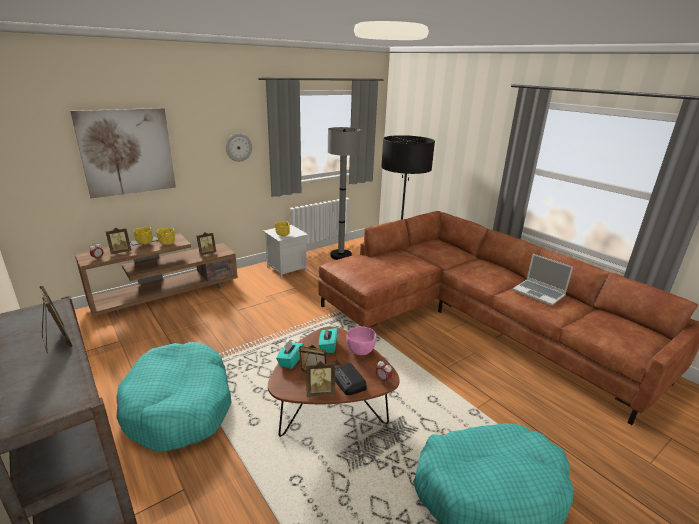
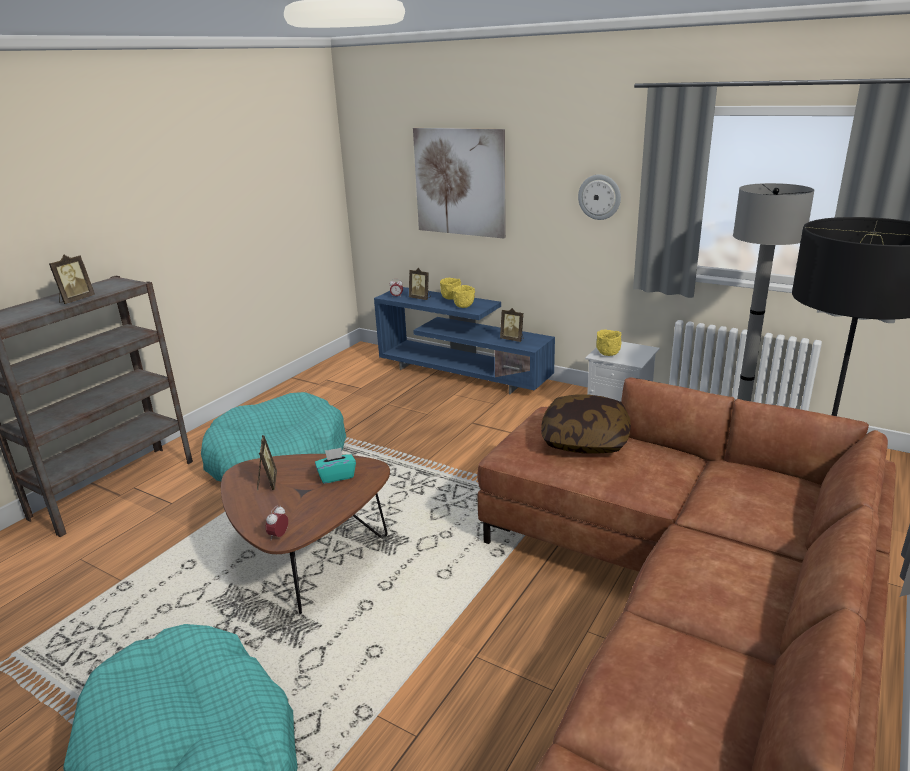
camera: 70 degrees right, 0 degrees up
(168, 295) = (464, 374): brown tv stand -> blue tv stand
(290, 361) = (293, 460): turquoise tissue box -> none
(320, 392) = (238, 496): picture frame -> none
(349, 382) = (265, 510): radio -> none
(360, 351) = (338, 502): pink bowl -> none
(373, 263) = (585, 439): none -> pillow
(539, 293) = (682, 678): laptop -> none

